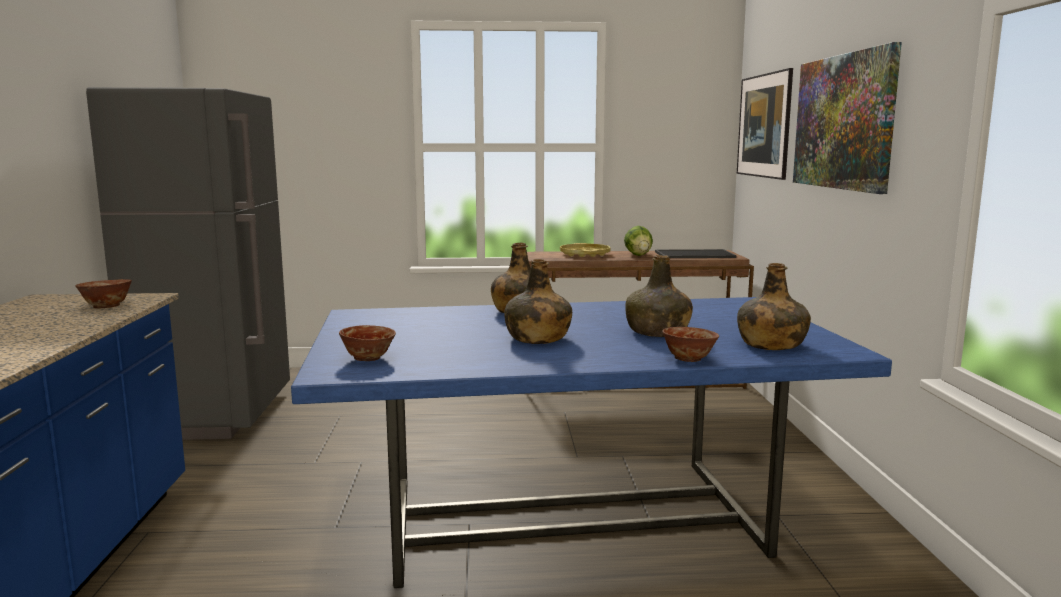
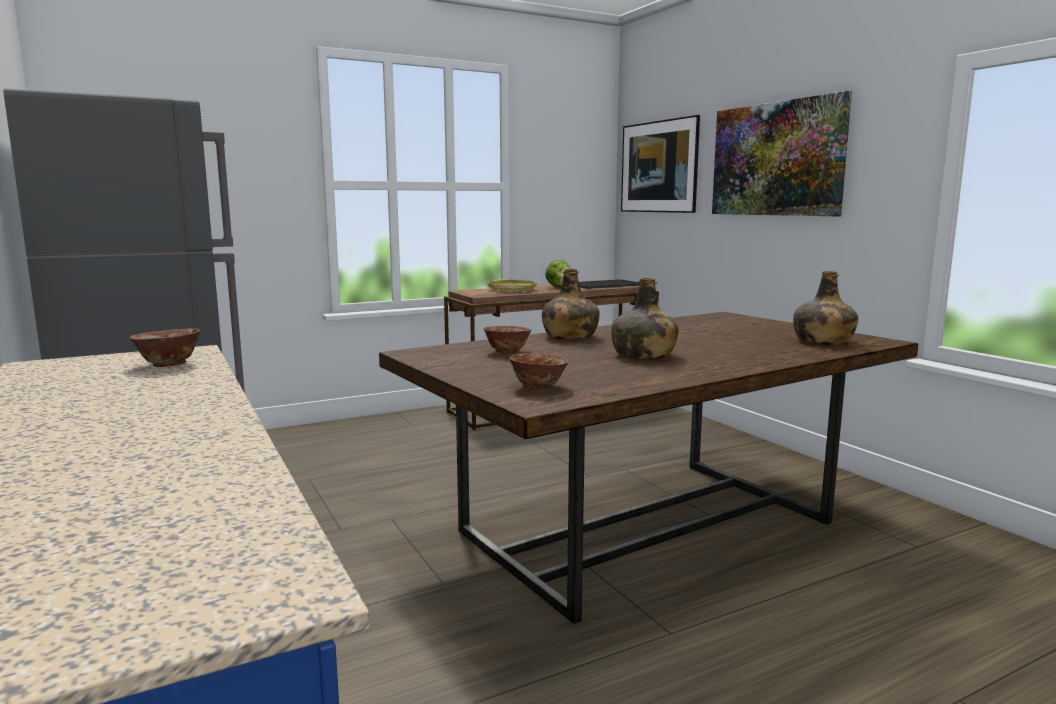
camera: 25 degrees left, 0 degrees up
(574, 517) = (651, 526): blue dining table -> brown dining table
(657, 332) = (722, 341): green bottle -> none
(688, 359) = (796, 357): bowl -> bowl (507, 352)

